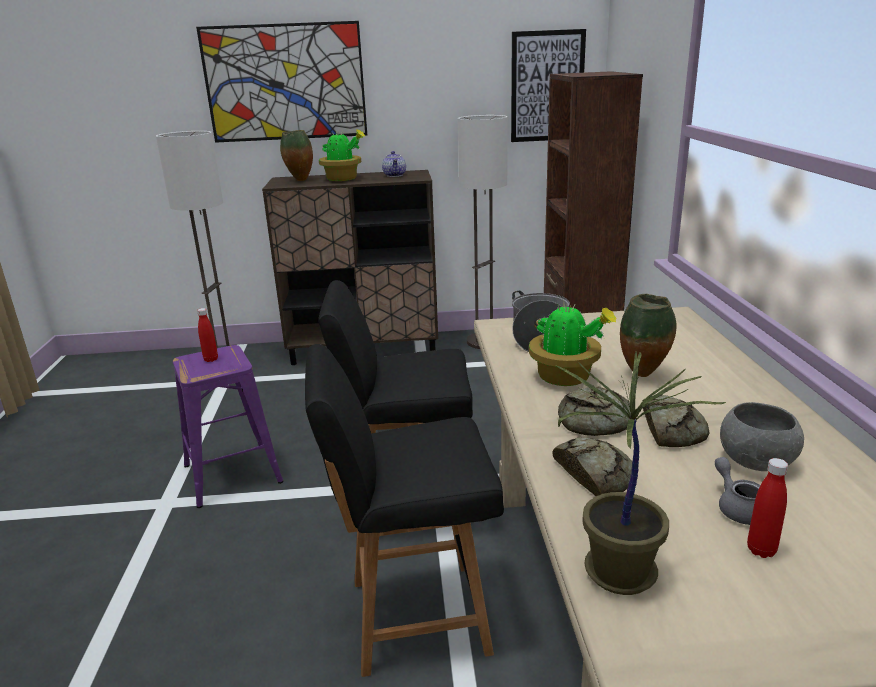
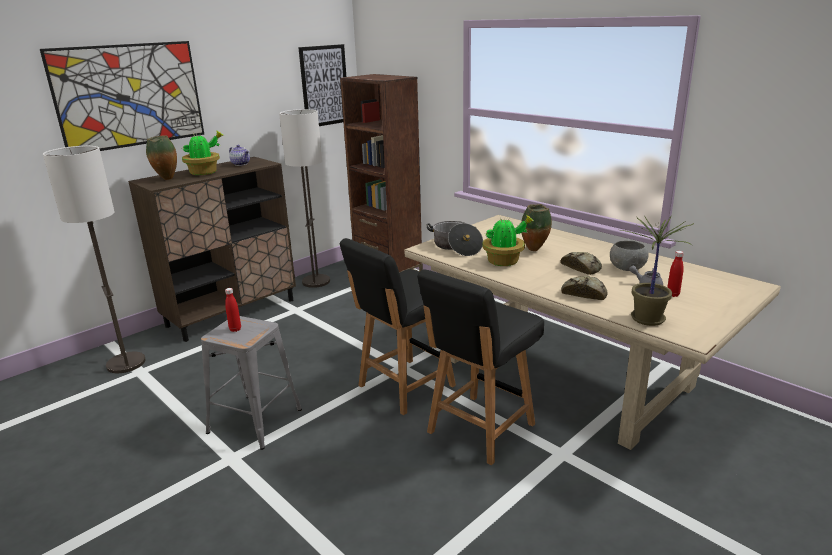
camera: 40 degrees left, 0 degrees up
(233, 473) = (255, 420): purple stool -> grey stool
(595, 422) = (550, 275): bread -> none

